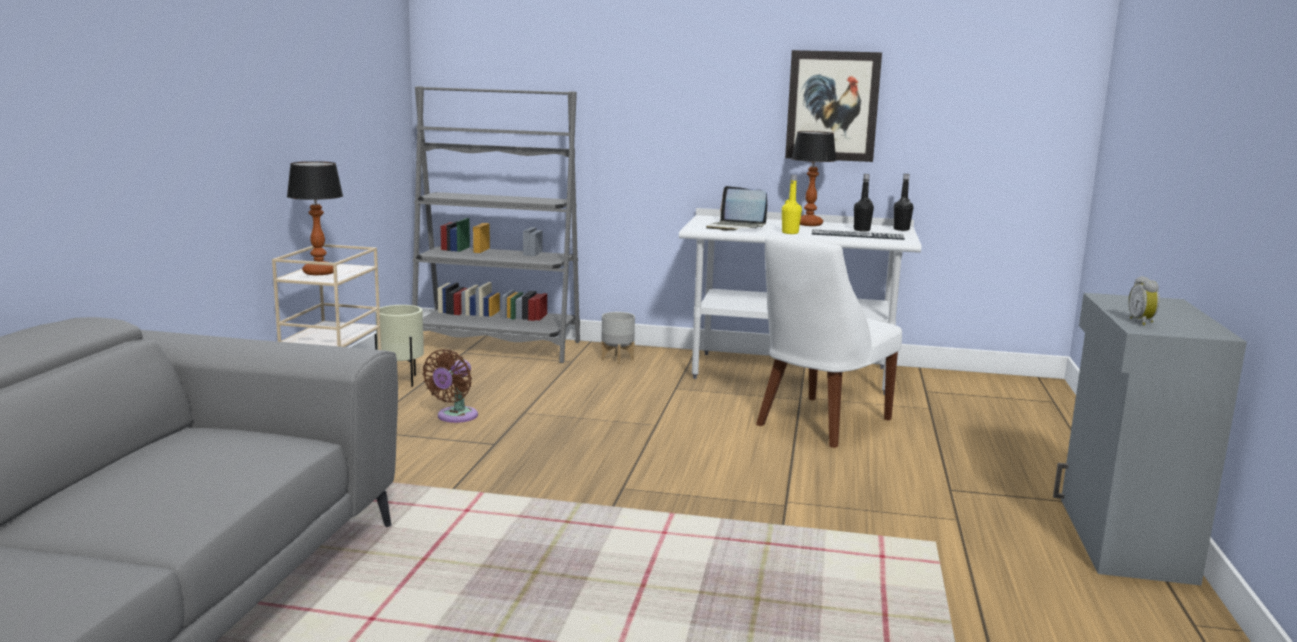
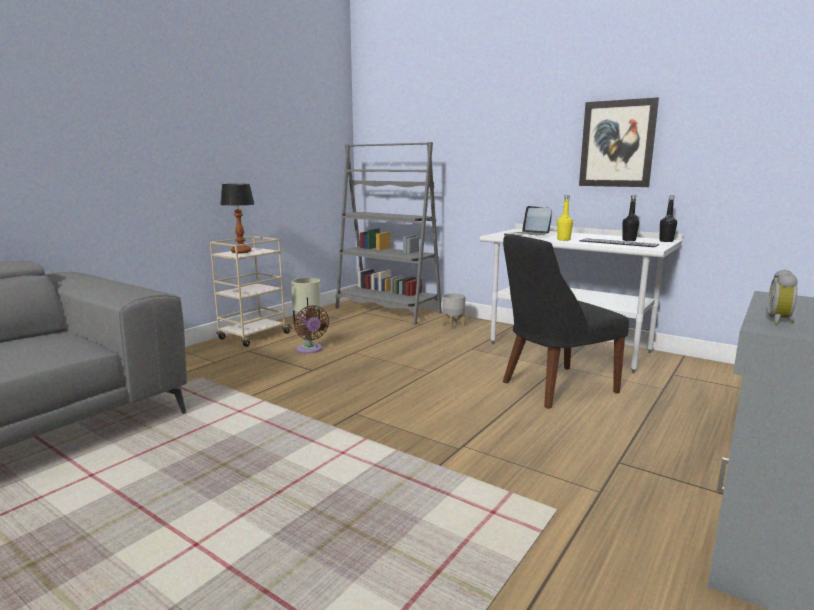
camera: 25 degrees right, 0 degrees up
(455, 417) = (310, 350): brown fan -> brown fan turned 75 degrees counterclockwise
(808, 224) = (591, 235): table lamp -> none
(819, 423) = (554, 388): white chair -> black chair

